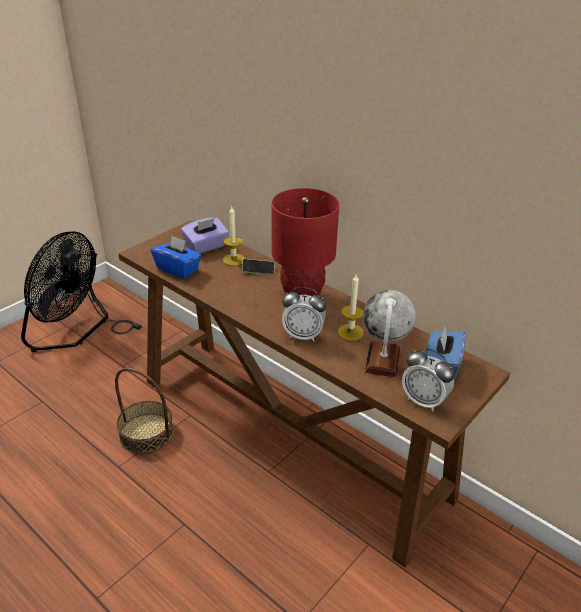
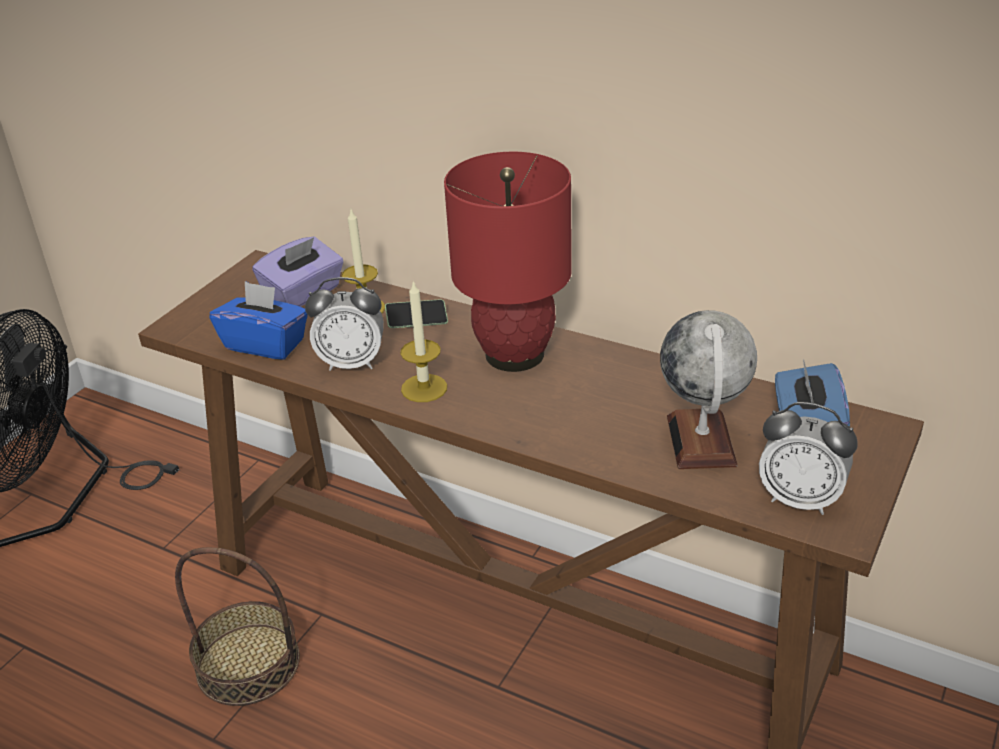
camera: 10 degrees left, 0 degrees up
(303, 335) = (543, 423): alarm clock -> alarm clock (352, 363)
(350, 332) = (625, 402): candle -> candle (424, 388)

